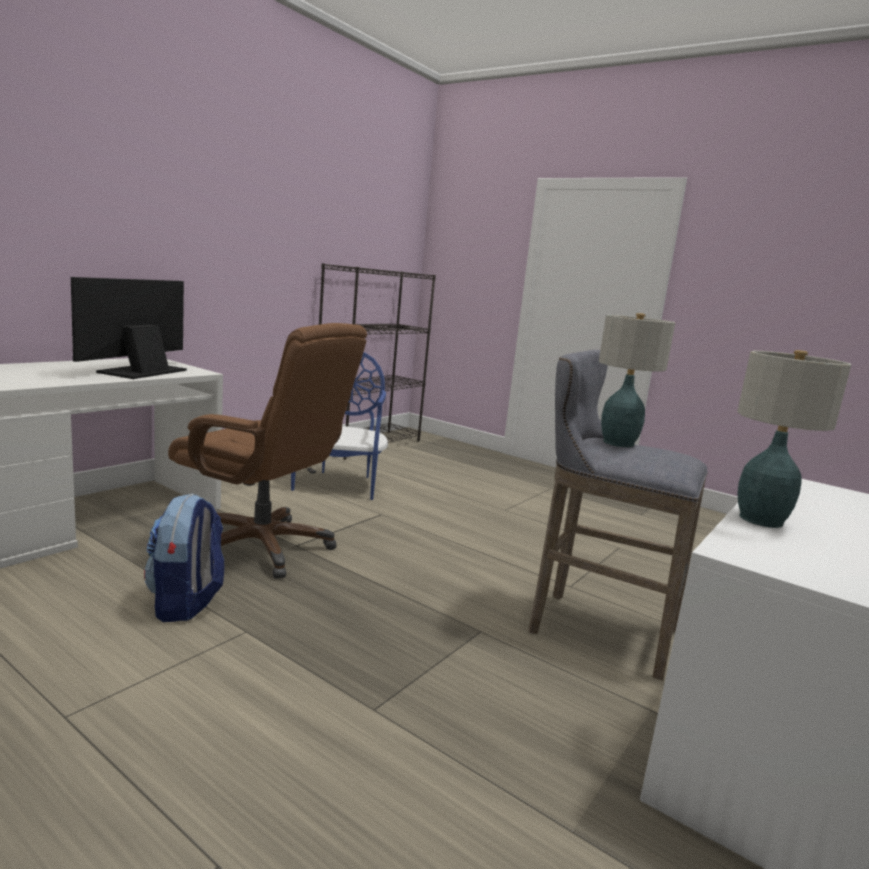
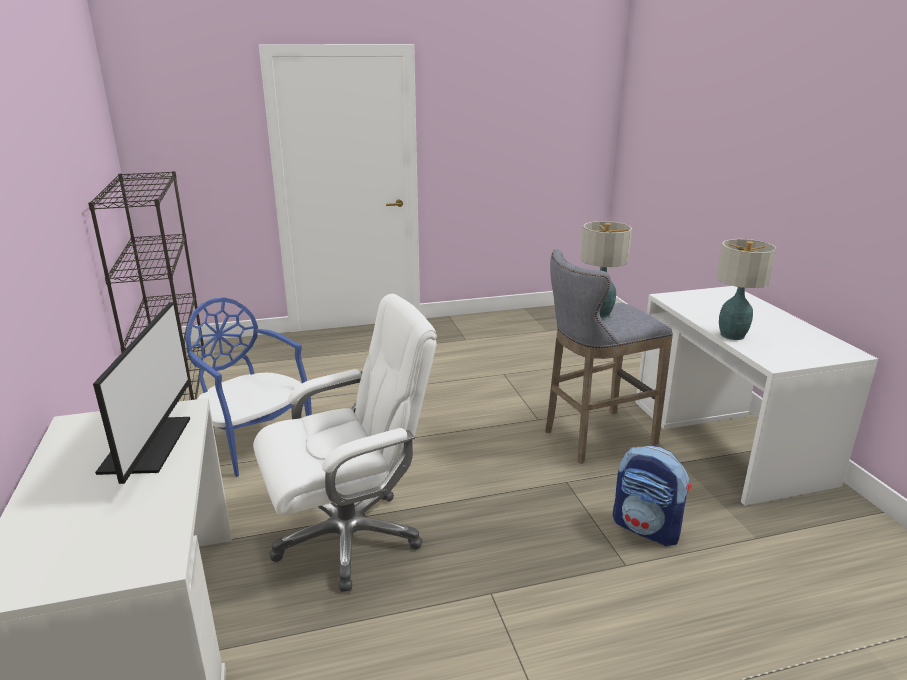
camera: 50 degrees left, 10 degrees up
(142, 371) = (148, 444): monitor -> monitor turned 150 degrees counterclockwise
(186, 603) = (419, 615): backpack -> backpack (647, 528)
(263, 547) = (349, 536): brown office chair -> white office chair

